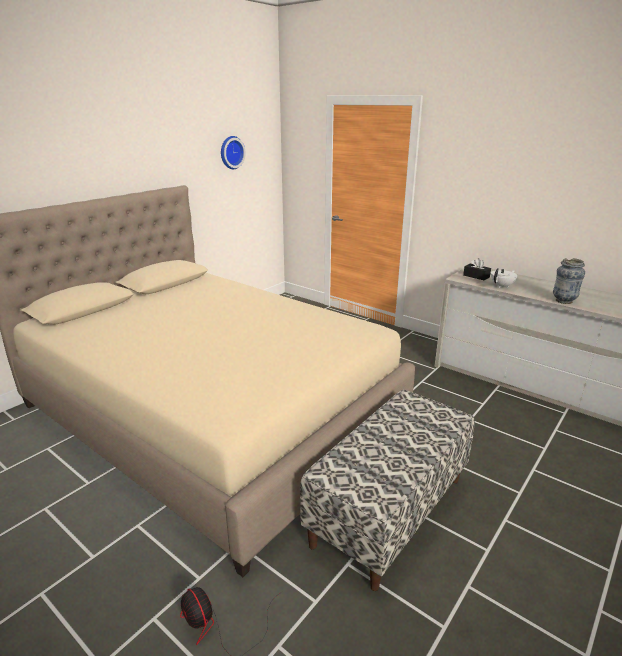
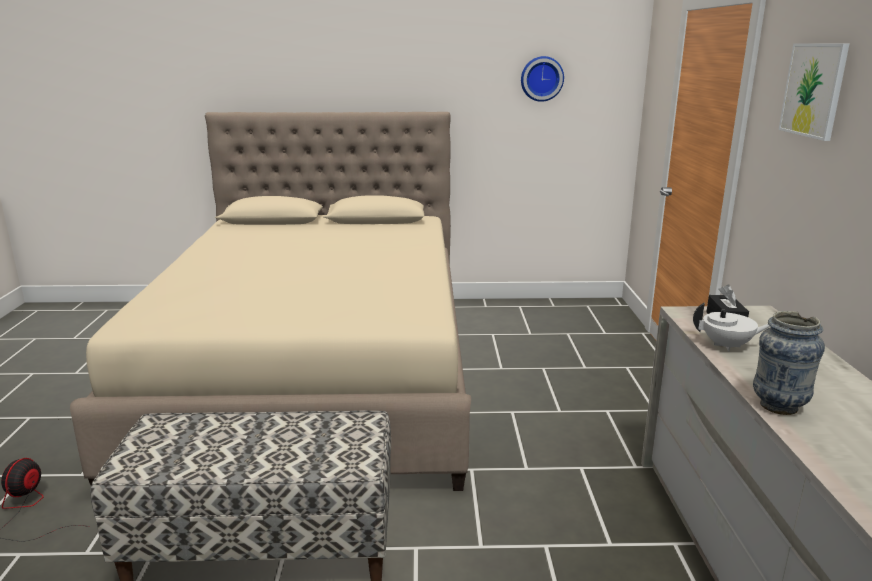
camera: 50 degrees right, 5 degrees down
(479, 154) = (813, 90): none -> picture

